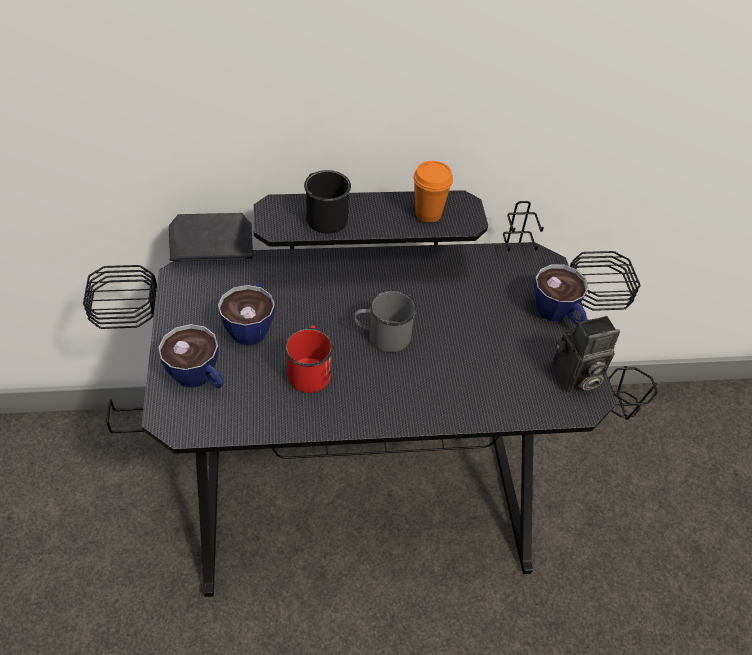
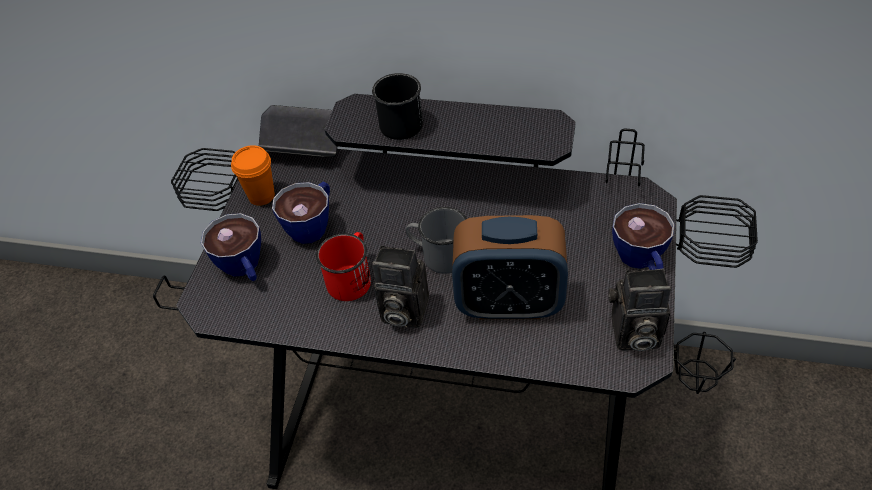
camera: 25 degrees right, 0 degrees up
(369, 393) = (401, 312): none -> camera
(428, 214) = (509, 131): orange cup -> orange cup (261, 196)
(462, 369) = (509, 303): none -> alarm clock

